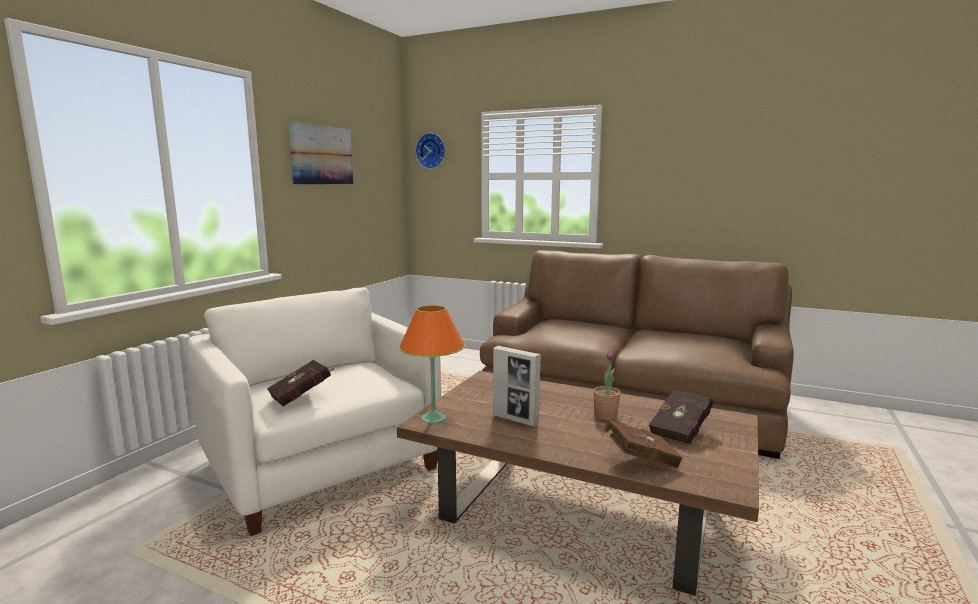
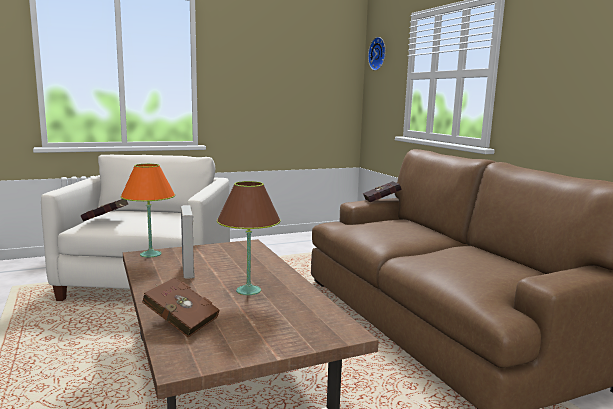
camera: 40 degrees right, 0 degrees up
(322, 155) = (261, 57): picture -> none
(605, 416) = (248, 290): potted plant -> brown table lamp
(682, 430) = (272, 320): red book -> red book (383, 201)

